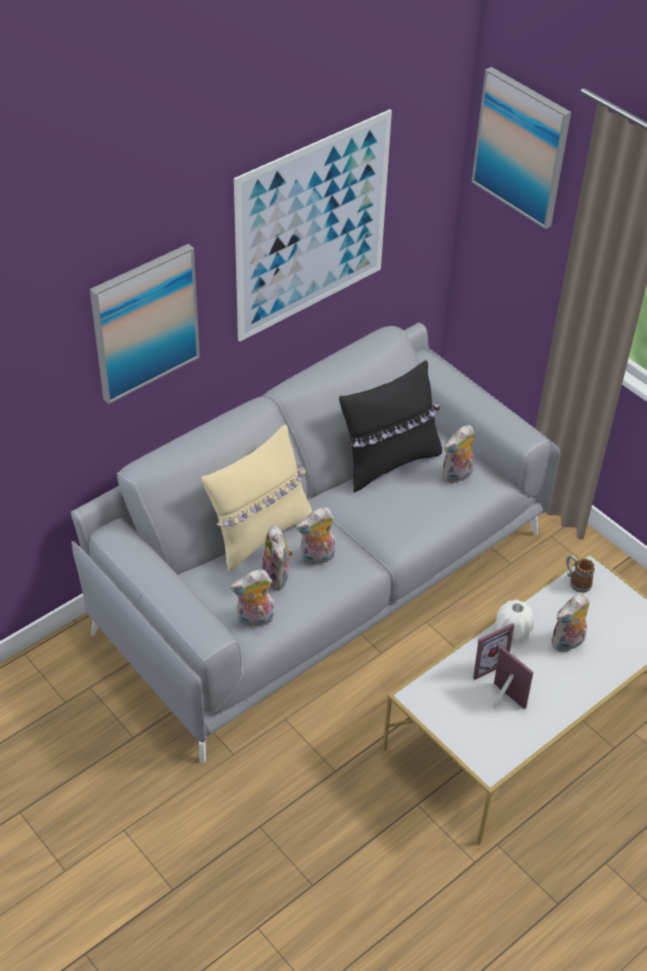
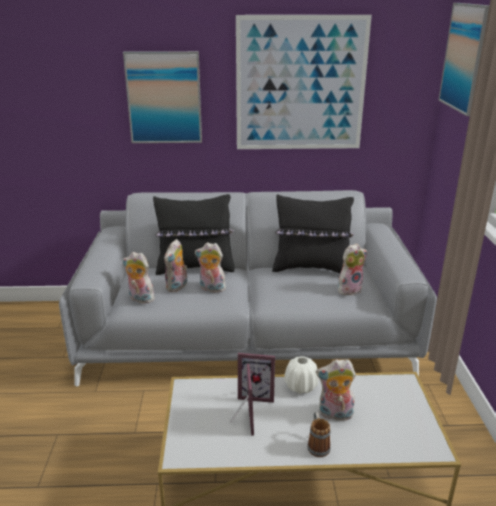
camera: 40 degrees right, 20 degrees down
(259, 534) = (195, 267): beige pillow -> black pillow
(457, 476) = (349, 289): plush toy -> plush toy turned 150 degrees clockwise
(576, 582) = (385, 383): mug -> mug (317, 445)

